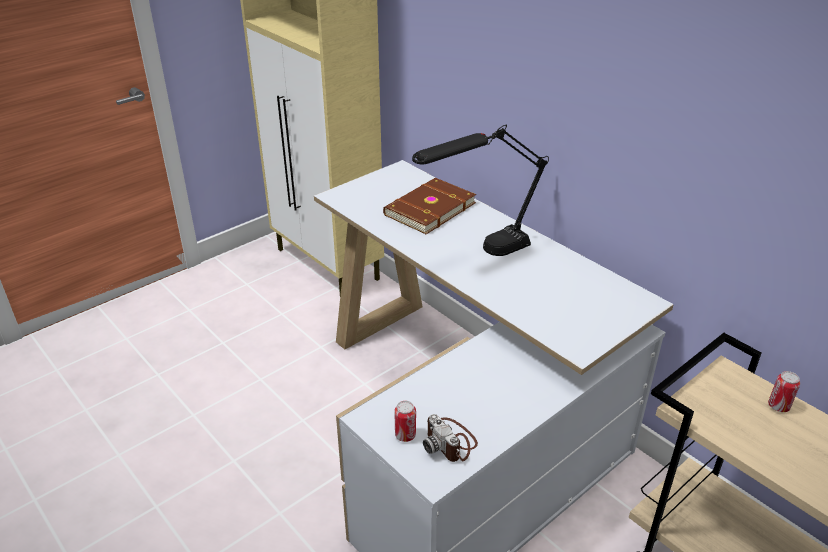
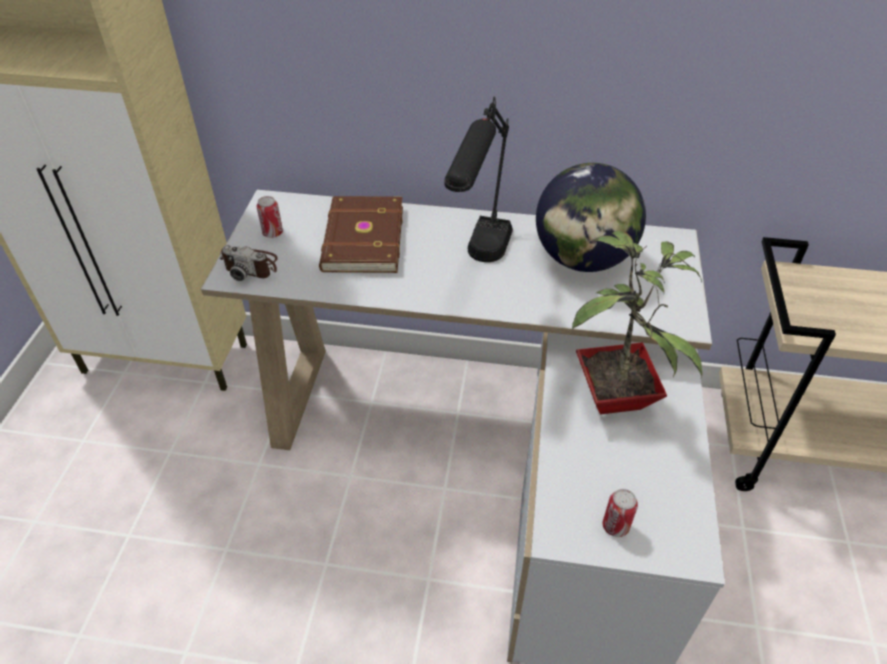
camera: 40 degrees left, 10 degrees up
(450, 442) = (661, 501): camera -> camera (251, 266)
(499, 377) = (617, 396): none -> potted plant
(556, 281) = (582, 259): none -> globe
(778, 406) = (851, 285): can -> can (273, 233)

